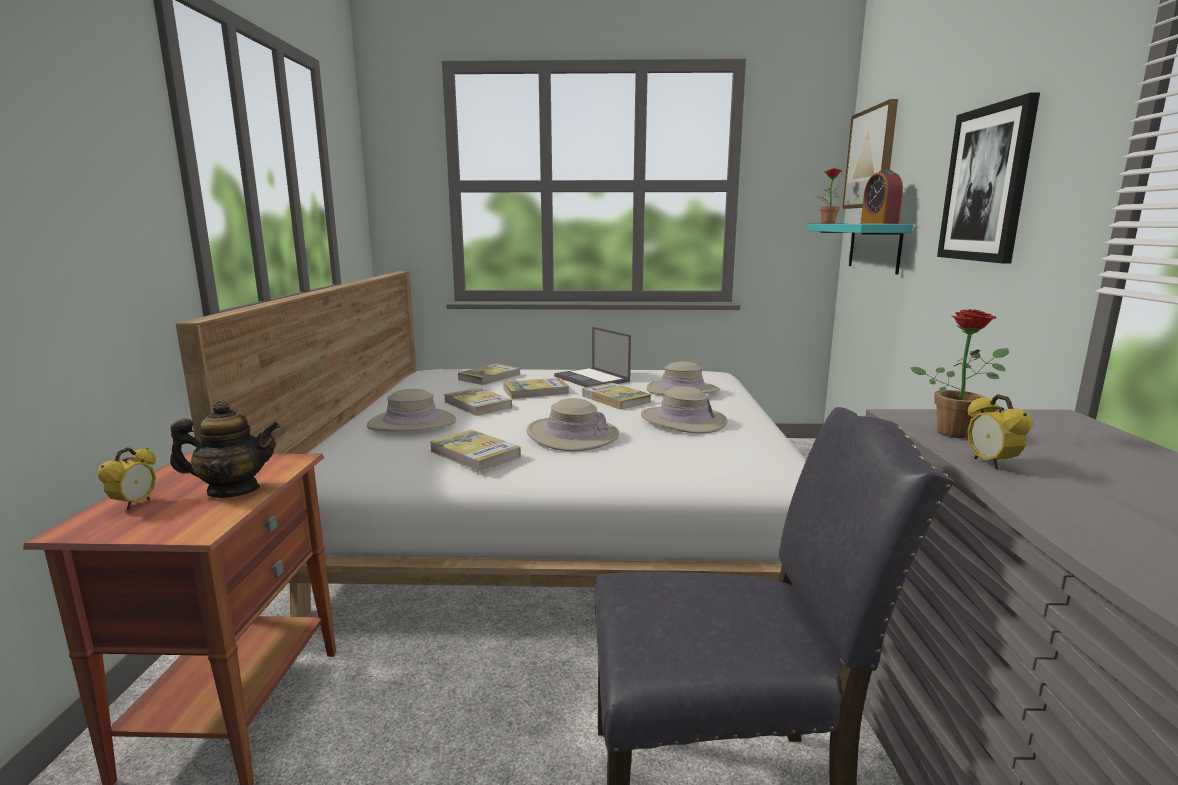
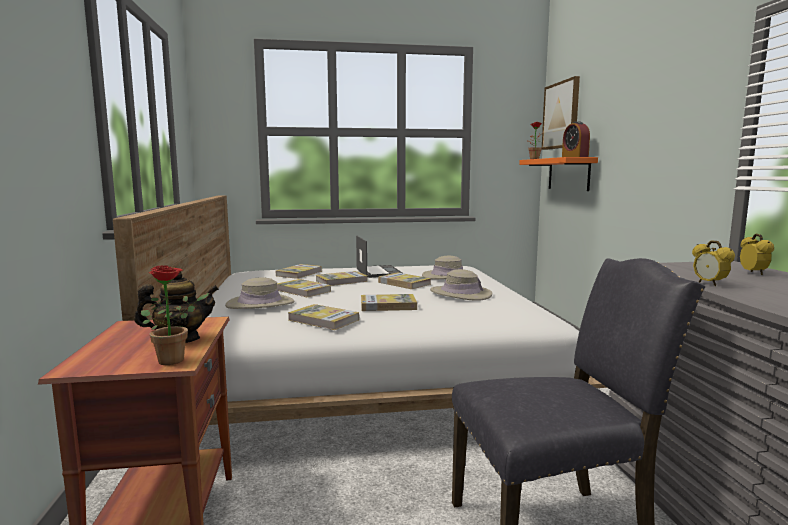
camera: 10 degrees left, 5 degrees down
(135, 504) = (108, 352): alarm clock -> alarm clock (753, 273)
(572, 435) = (388, 305): beige hat -> book
(592, 379) = (378, 272): laptop -> laptop turned 150 degrees counterclockwise
(874, 247) = (568, 174): turquoise shelf -> orange shelf
(957, 432) = (677, 271): potted plant -> potted plant (176, 359)
(986, 184) = (650, 128): picture -> none

